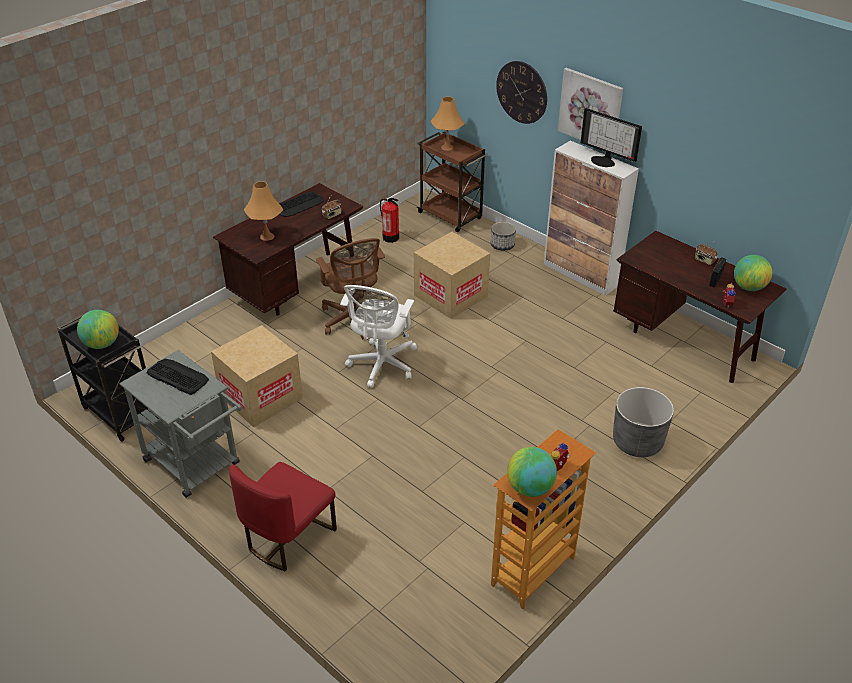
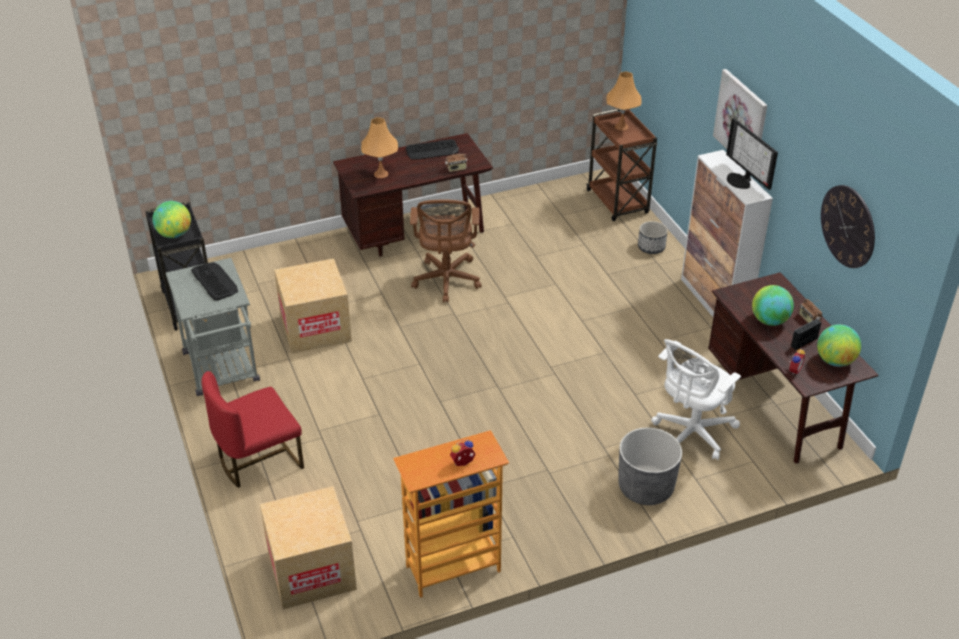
camera: 25 degrees right, 0 degrees up
(381, 366) = (444, 333): white office chair -> white office chair (691, 435)
(390, 237) = (540, 208): fire extinguisher -> none
(451, 295) = (560, 284): cardboard box -> cardboard box (311, 570)
(522, 92) = (691, 85): wall clock -> wall clock (848, 226)
(530, 488) = (422, 472): globe -> globe (769, 320)

